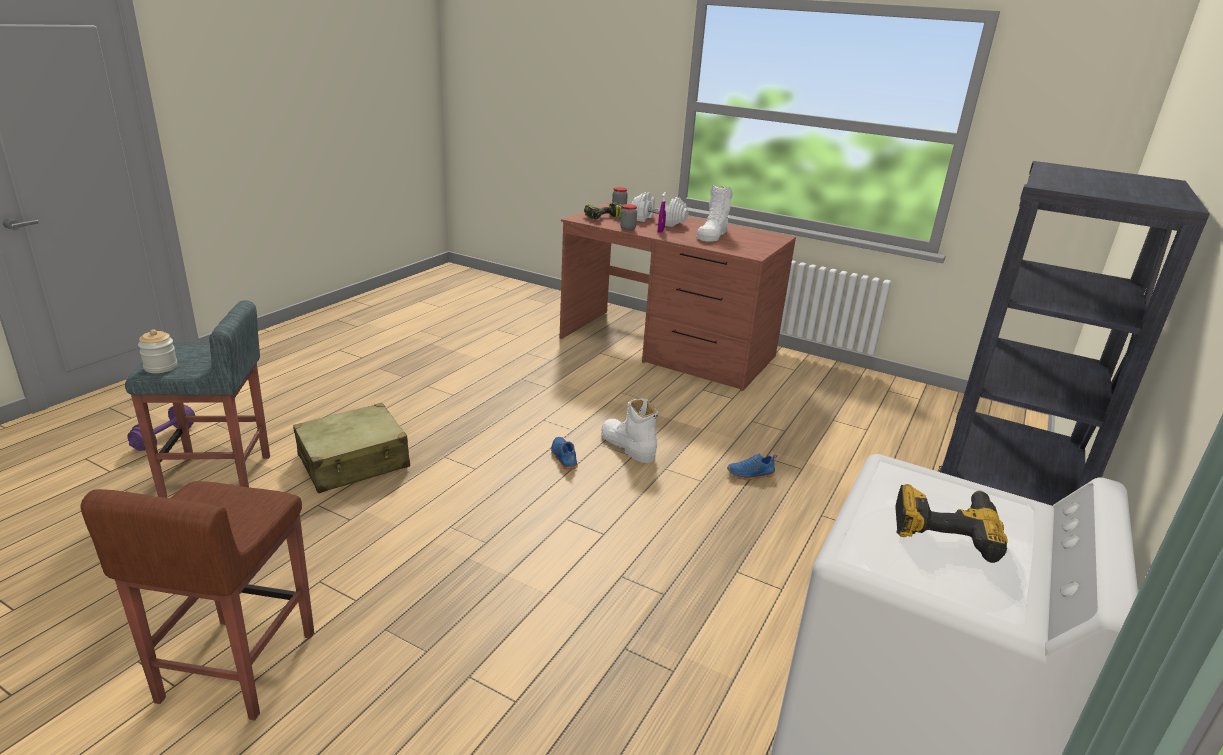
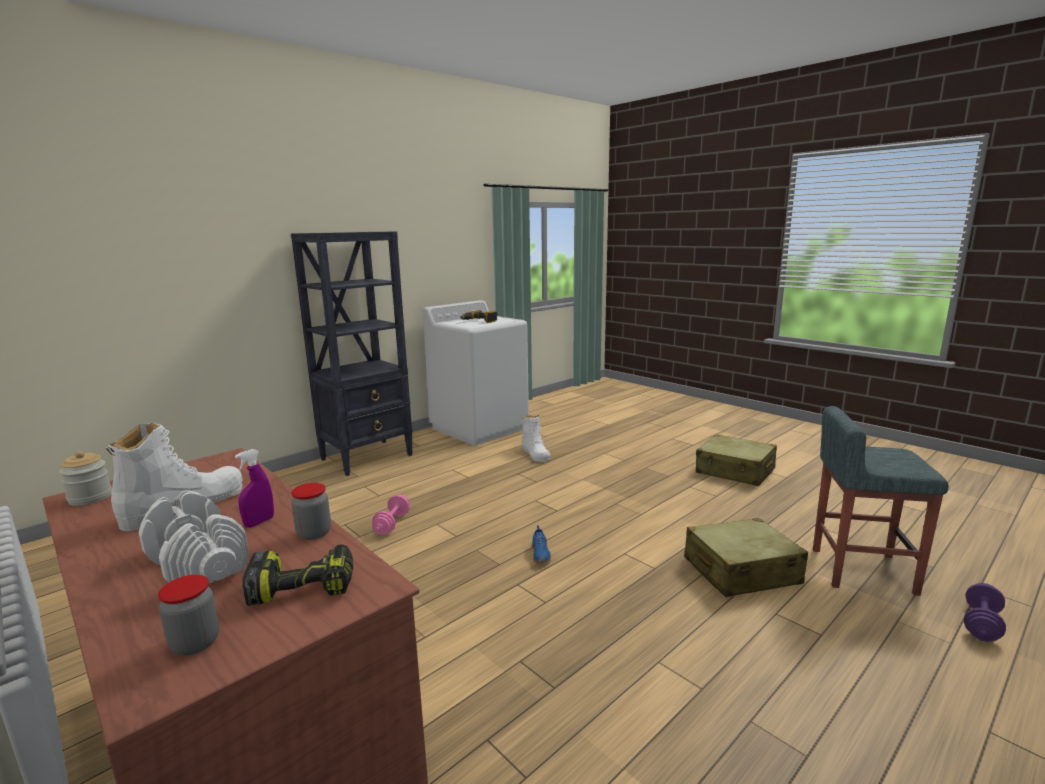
camera: 160 degrees left, 10 degrees down
(161, 367) = (897, 454): jar -> jar (90, 498)
(236, 668) = (735, 471): brown stool -> beige suitcase
(627, 446) = (473, 559): white boot -> white boot (535, 453)
(751, 475) = (392, 524): blue shoe -> pink dumbbell

